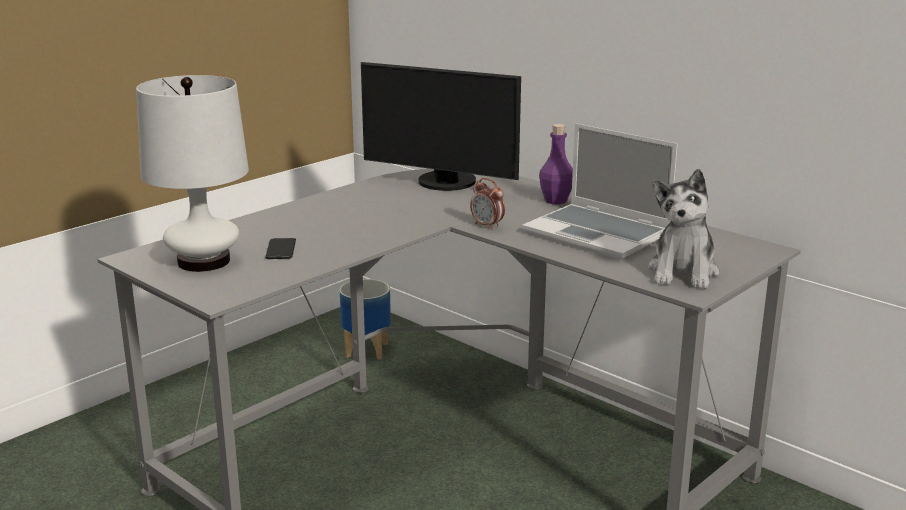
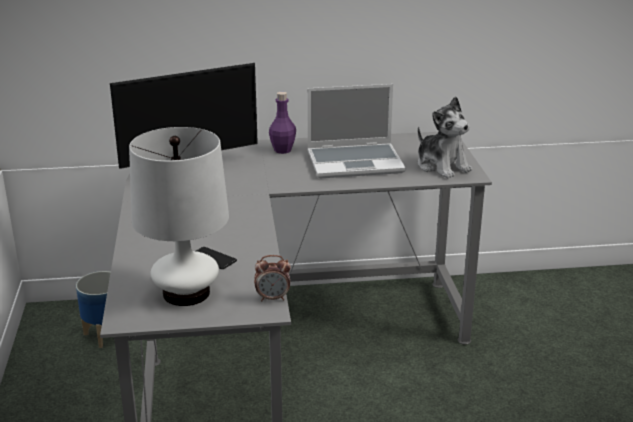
camera: 50 degrees left, 5 degrees up
(487, 226) = (288, 183): alarm clock -> alarm clock (273, 298)

